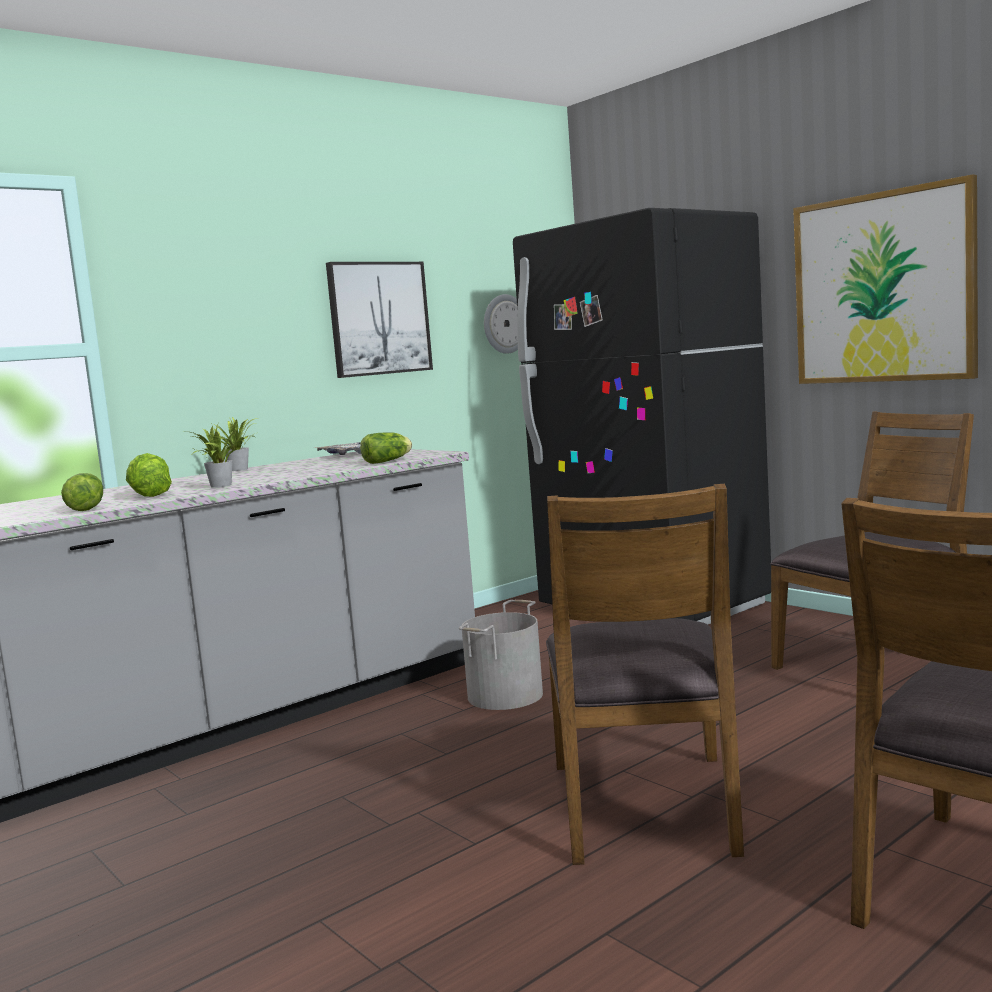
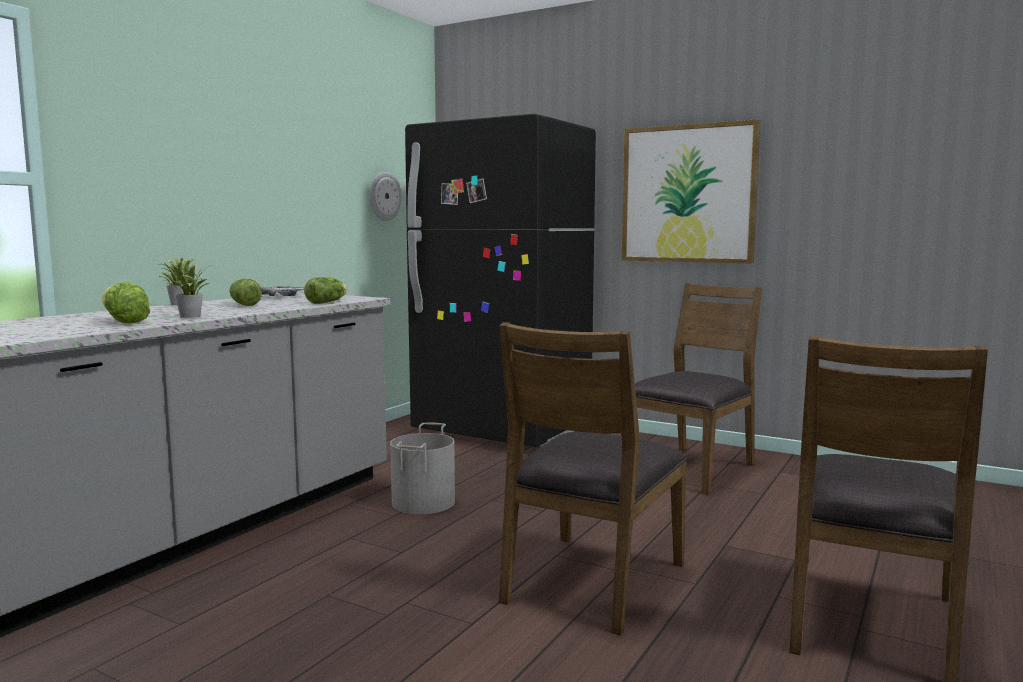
camera: 20 degrees left, 0 degrees up
(87, 507) = (70, 331): lettuce -> lettuce (244, 304)
(379, 318) = (290, 180): picture -> none
(645, 806) = (591, 581): brown chair -> brown chair turned 45 degrees clockwise

